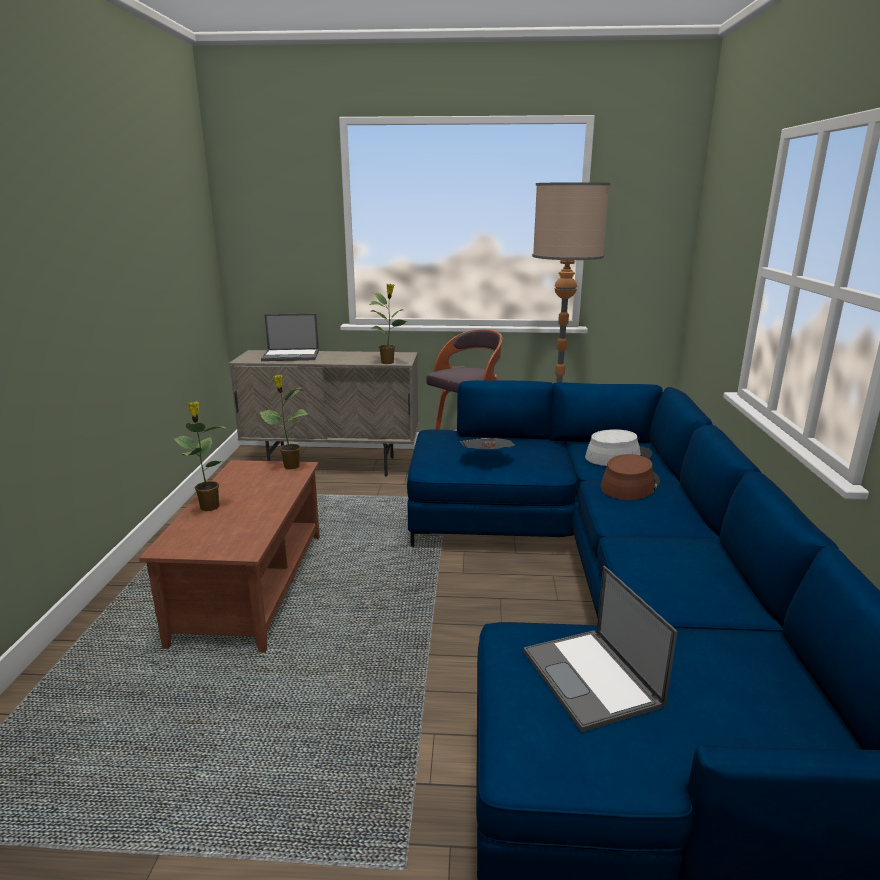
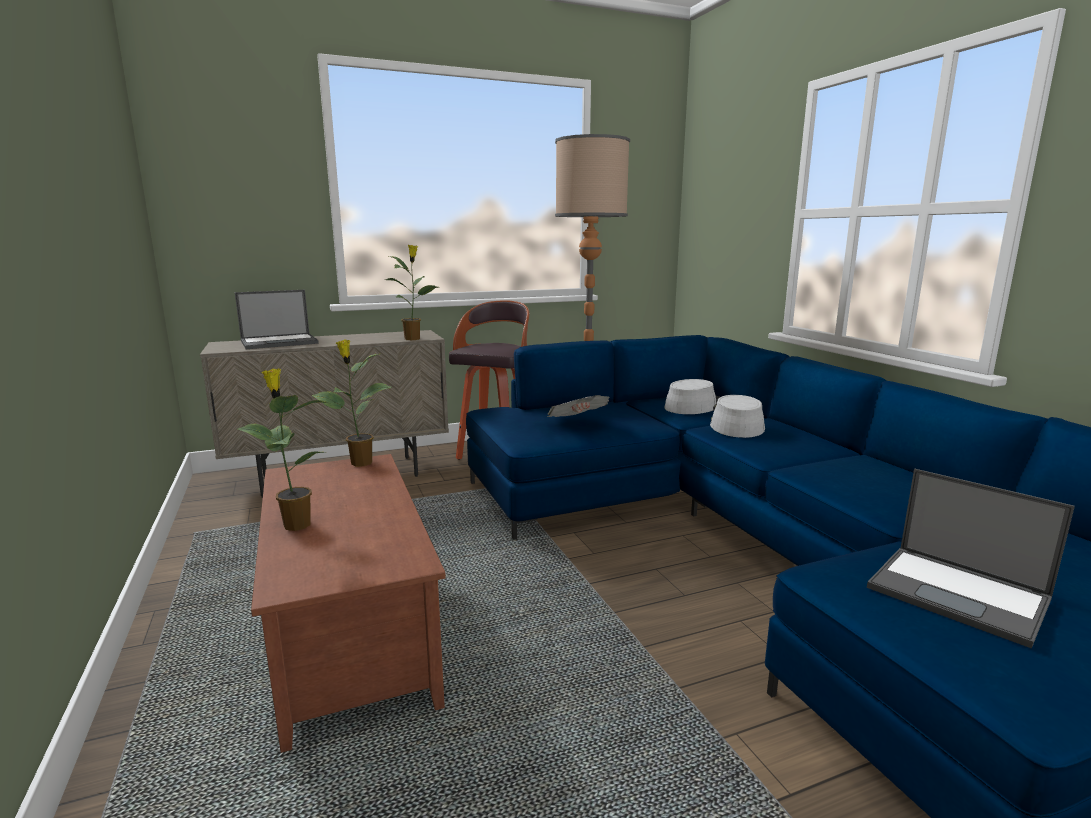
camera: 25 degrees left, 5 degrees down
(629, 485) = (736, 425): brown hat -> grey hat

